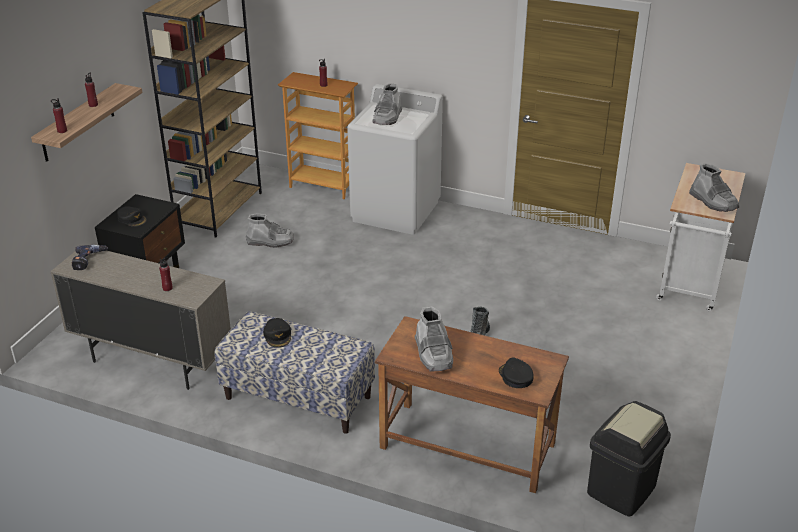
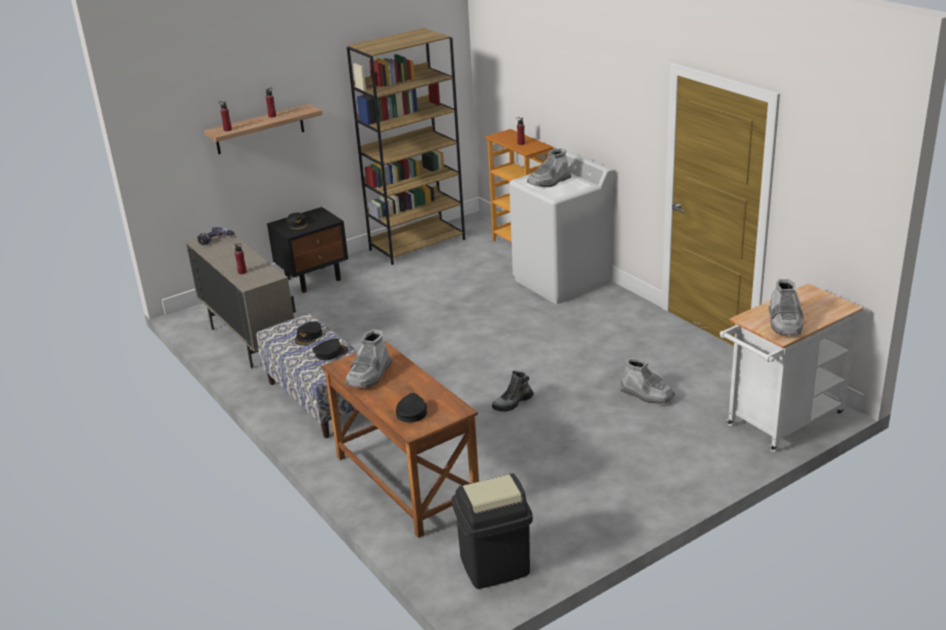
camera: 35 degrees right, 5 degrees down
(270, 241) = (430, 279): grey boot -> grey boot (647, 394)
(320, 345) = (330, 353): none -> black cap

